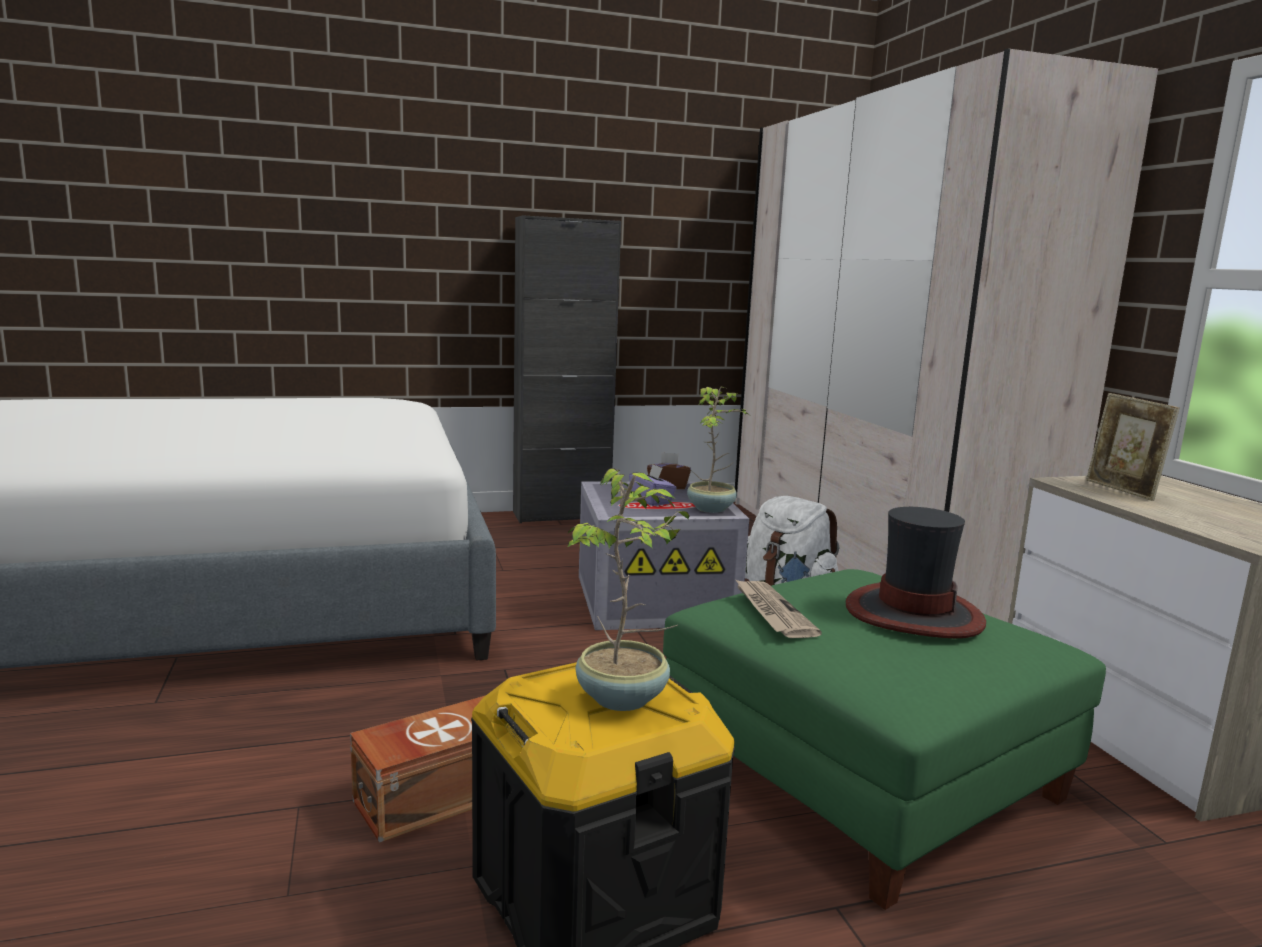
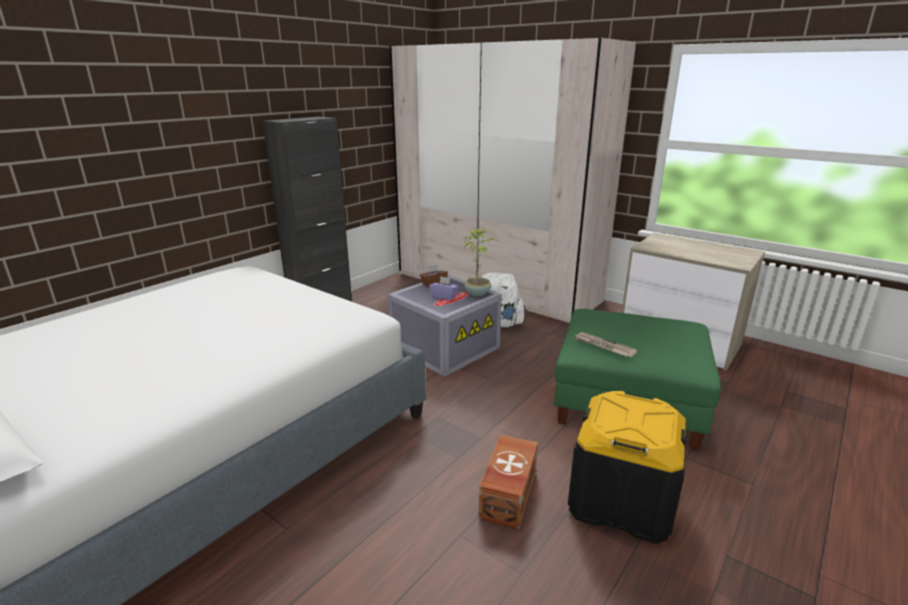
camera: 35 degrees left, 10 degrees up
(624, 698) = (642, 413): potted plant -> none
(913, 613) = (643, 327): hat -> none
(1122, 490) = (666, 247): picture frame -> none

